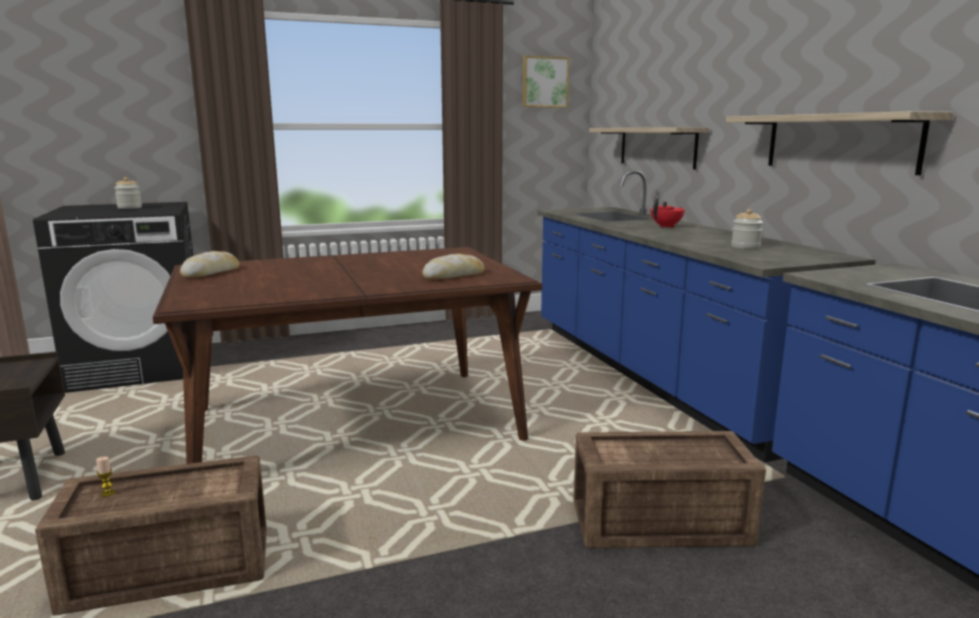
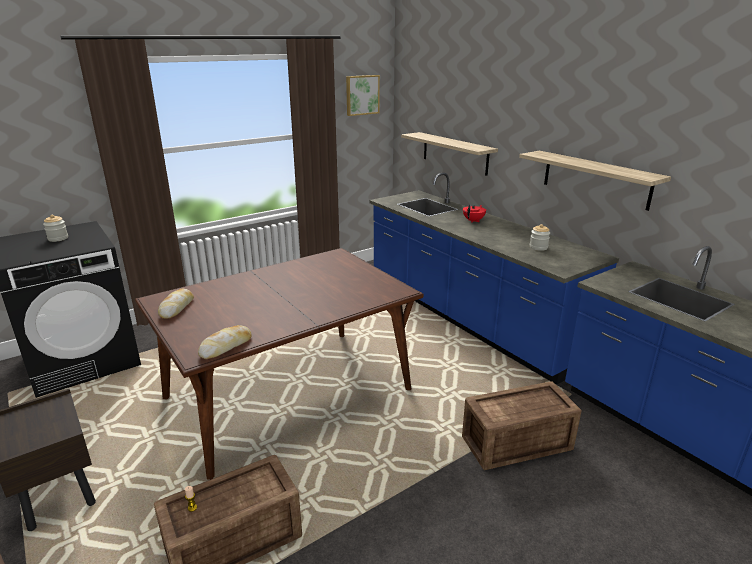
camera: 15 degrees left, 10 degrees up
(454, 275) = (360, 291): bread -> bread (226, 346)

